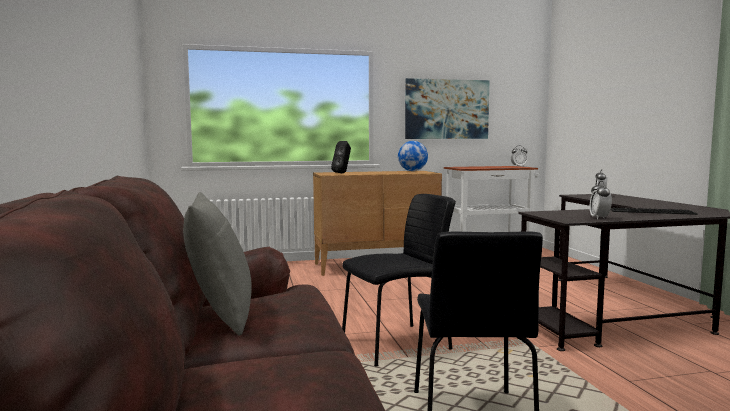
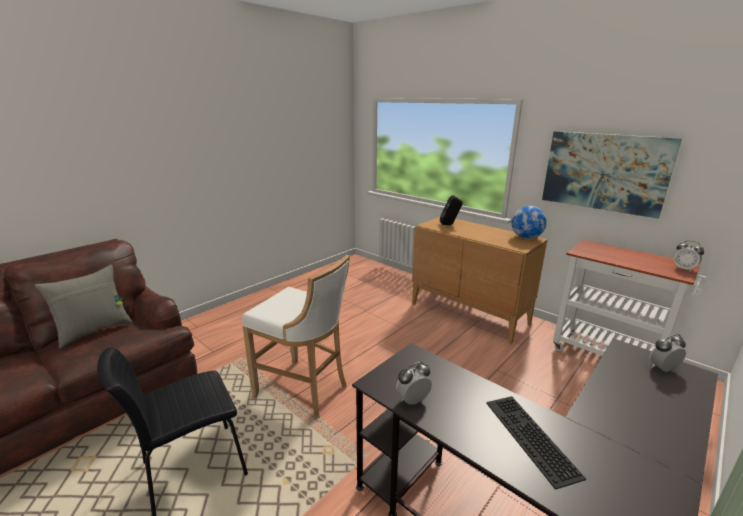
camera: 55 degrees right, 15 degrees up
(399, 343) = (305, 390): black chair -> white stool

